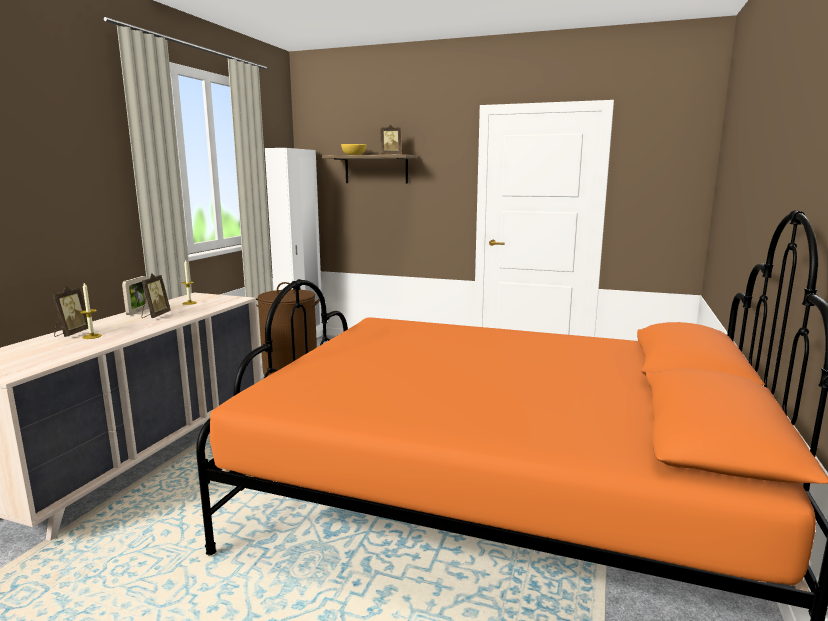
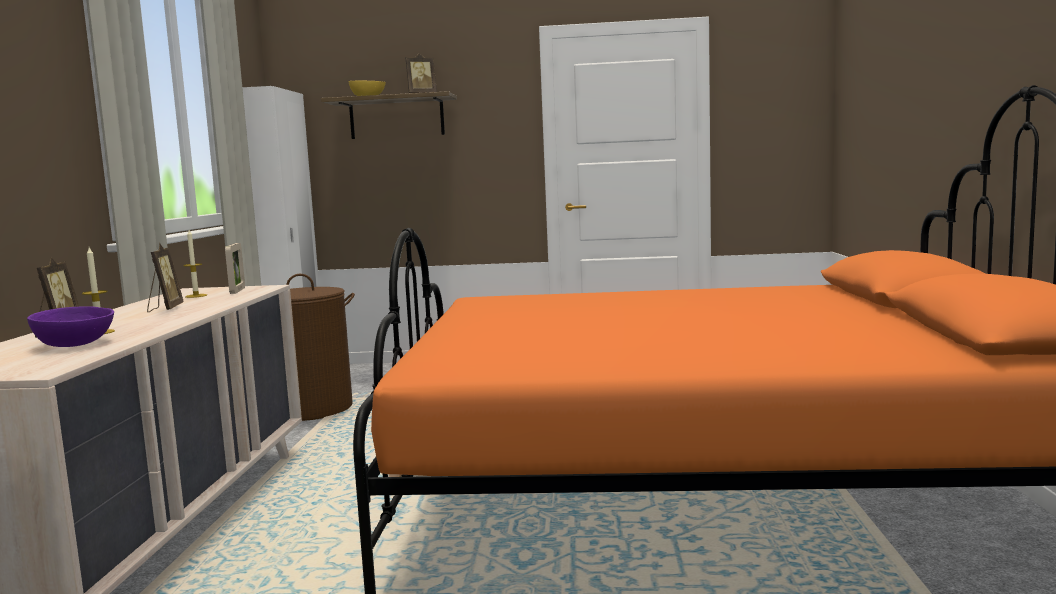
camera: 15 degrees left, 5 degrees down
(63, 347) = (73, 344): none -> purple bowl
(138, 311) = (128, 308): picture frame -> picture frame (237, 291)

